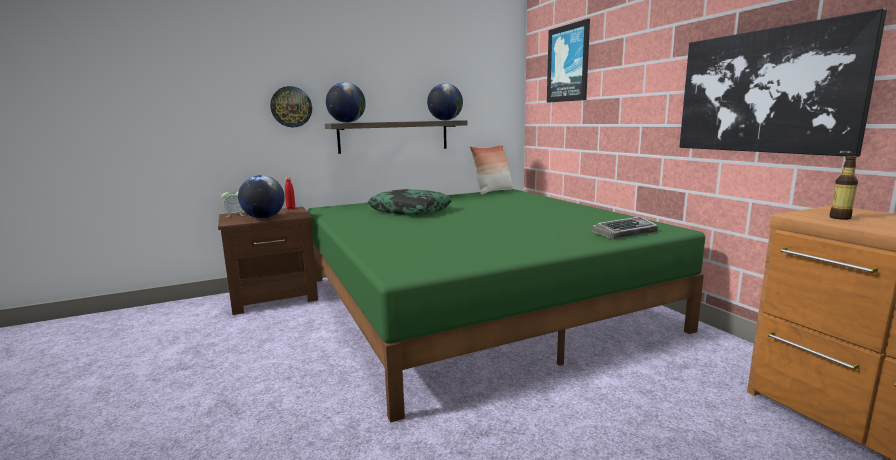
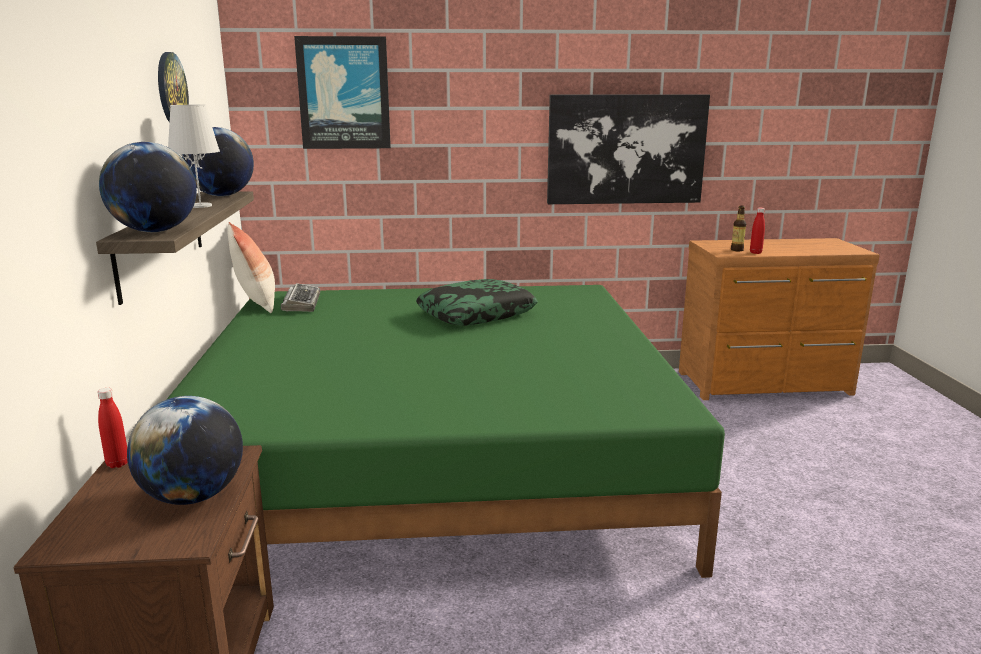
camera: 70 degrees left, 5 degrees up
(235, 215) = (90, 536): alarm clock -> none
(291, 107) = (52, 215): wall clock -> wall clock (171, 90)
(409, 211) = (324, 369): pillow -> pillow (476, 314)
(413, 121) = (201, 206): none -> white table lamp
(625, 233) = (584, 304): keyboard -> keyboard (301, 303)
(852, 223) = (755, 252): none -> red bottle

